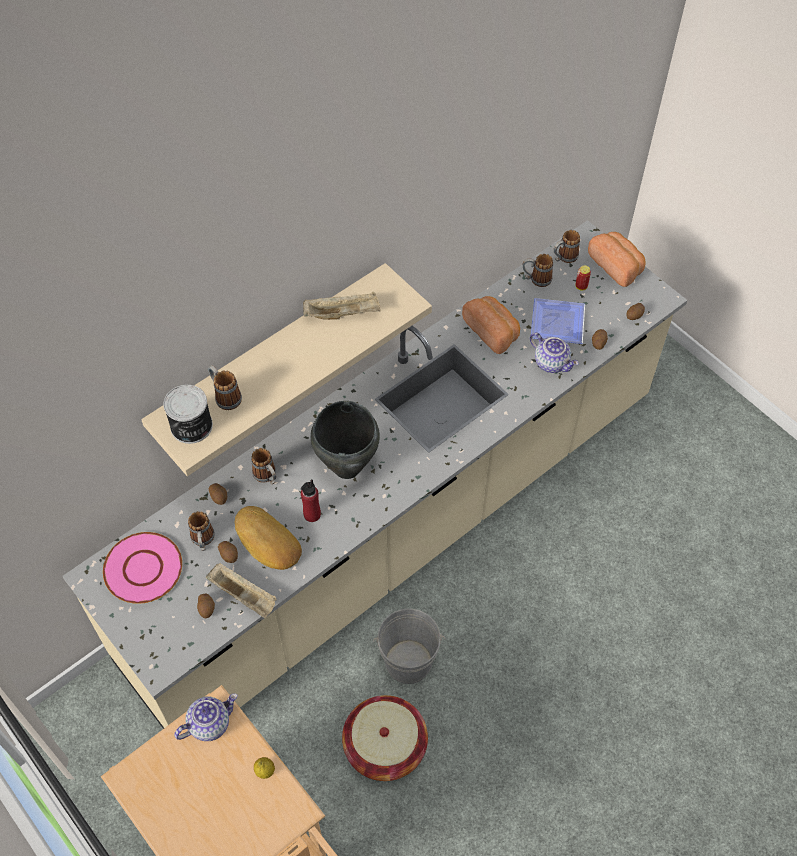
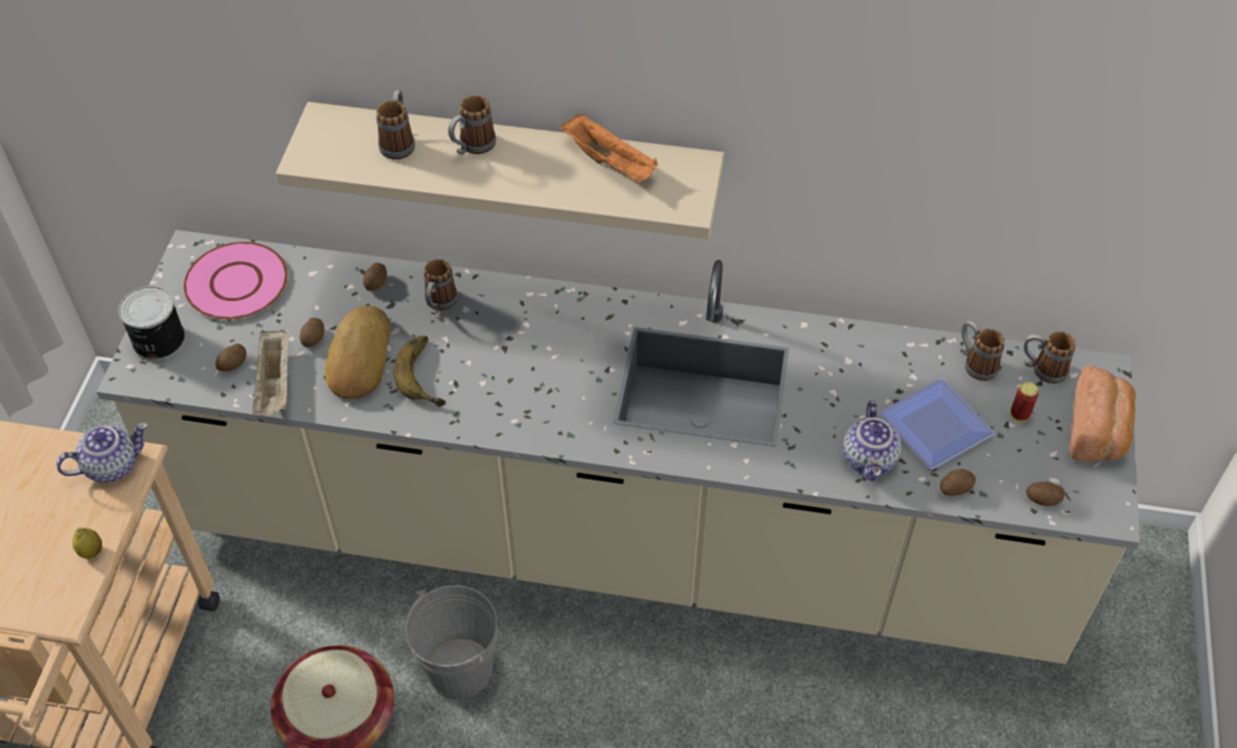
camera: 50 degrees right, 5 degrees down
(191, 427) = (334, 142): can -> can (157, 341)
(203, 541) = (311, 306): mug -> mug (472, 147)
(209, 723) = (112, 465): teapot -> teapot turned 45 degrees counterclockwise
(312, 514) = (428, 373): red bottle -> banana
(343, 313) = (610, 162): beige tray -> orange tray
(346, 468) = (517, 363): black cooking pot -> none
(492, 331) = (848, 371): bread -> none

